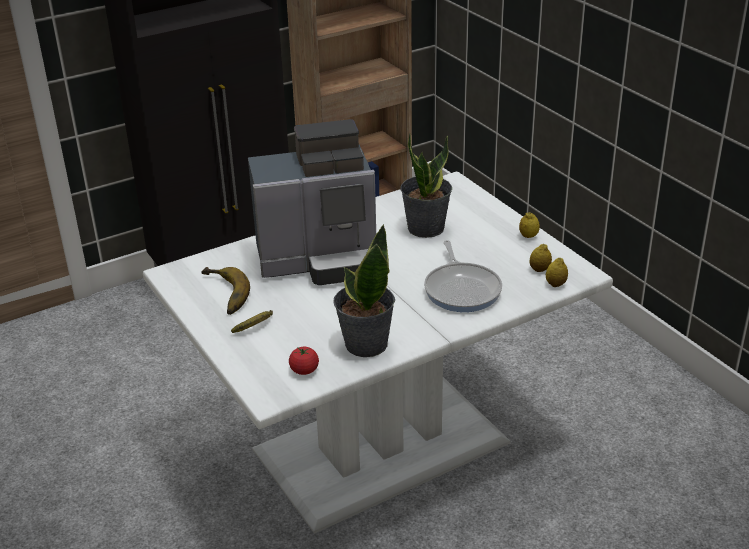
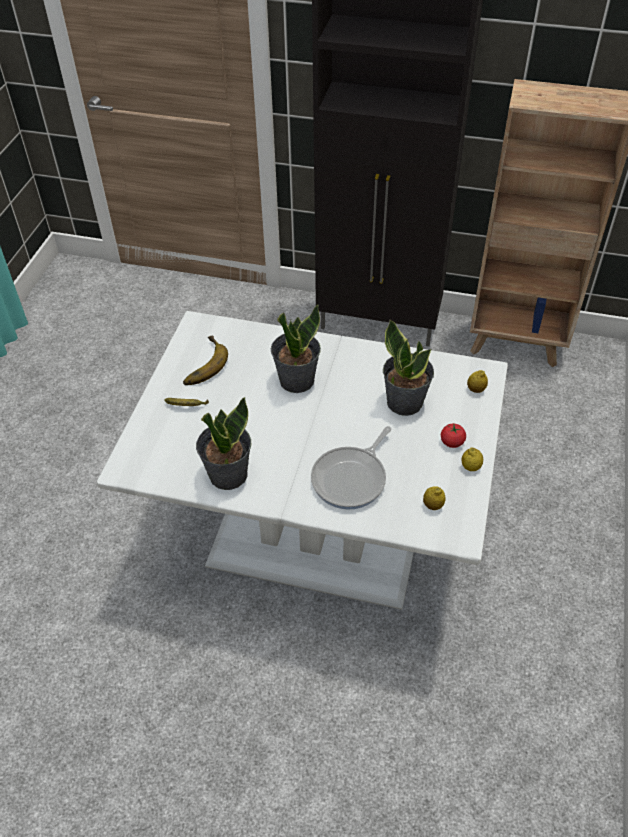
camera: 45 degrees right, 15 degrees up
(304, 370) = (166, 465): tomato -> tomato (452, 442)
(321, 260) = (296, 380): coffee machine -> potted plant
(556, 284) = (425, 529): lemon -> lemon (476, 390)

